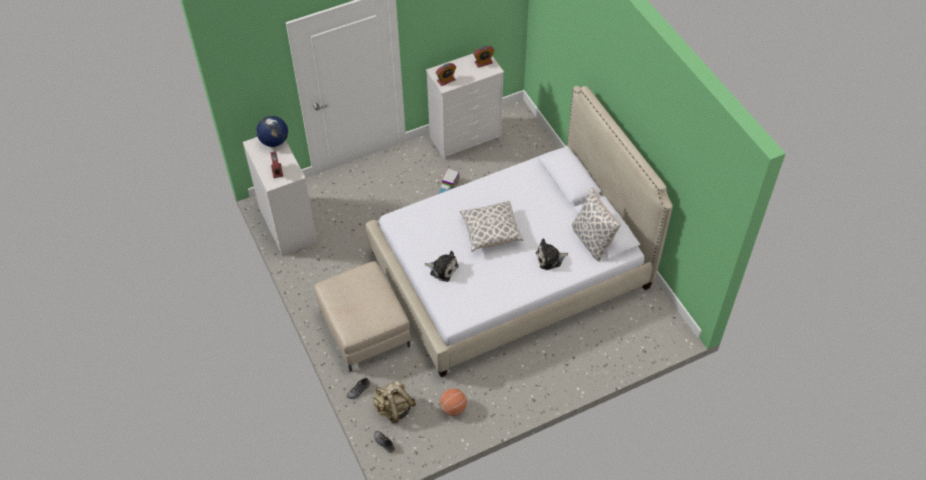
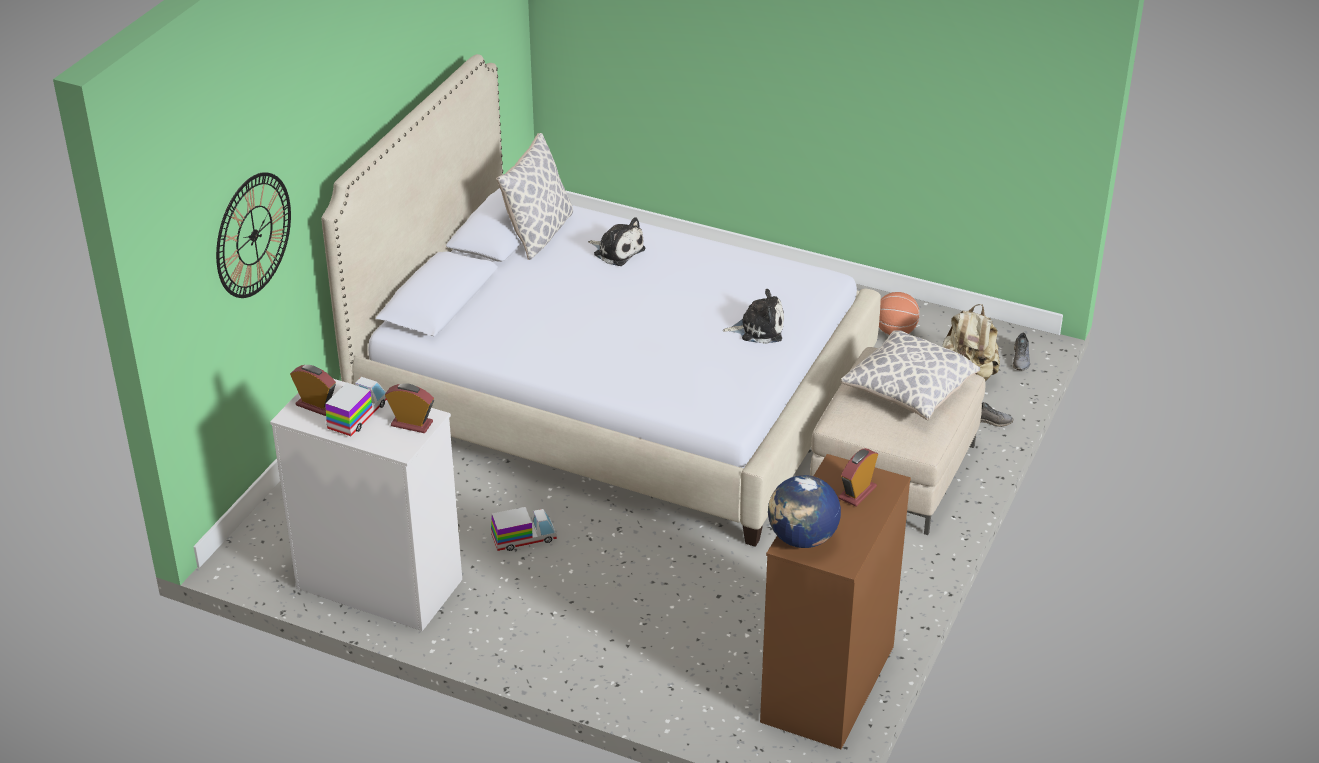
camera: 130 degrees left, 15 degrees down
(287, 224) = (827, 685): white dresser -> brown dresser
(442, 269) = (758, 329): plush toy -> plush toy turned 105 degrees clockwise
(466, 70) = (358, 416): none -> toy truck
(490, 232) = (636, 319): pillow -> pillow (909, 391)
(564, 45) = (253, 235): none -> wall clock

